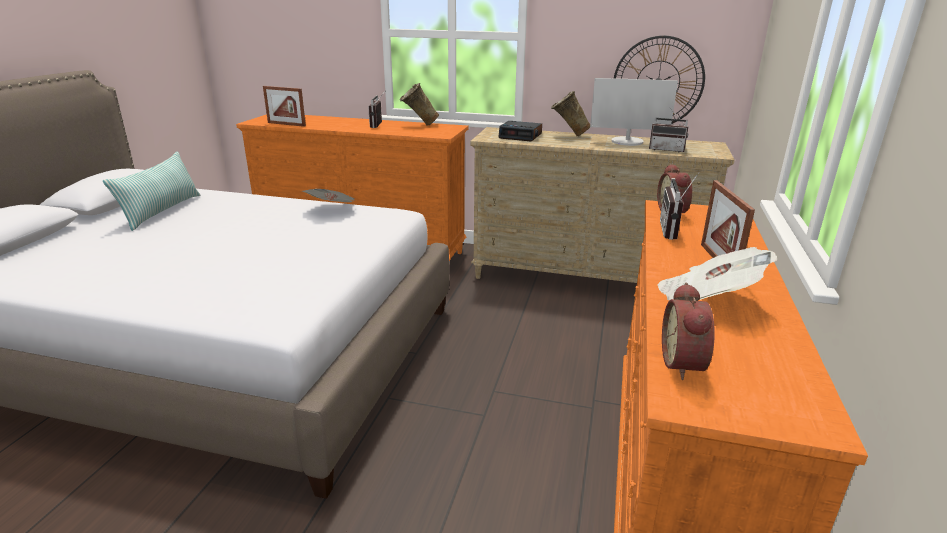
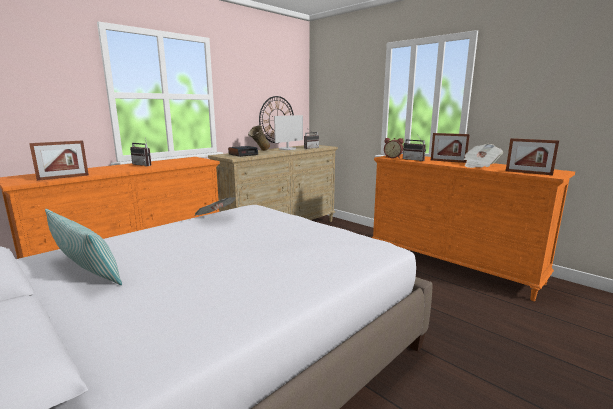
camera: 60 degrees left, 10 degrees down
(419, 125) = (169, 161): beige vase -> none
(685, 364) = (528, 173): alarm clock -> picture frame

